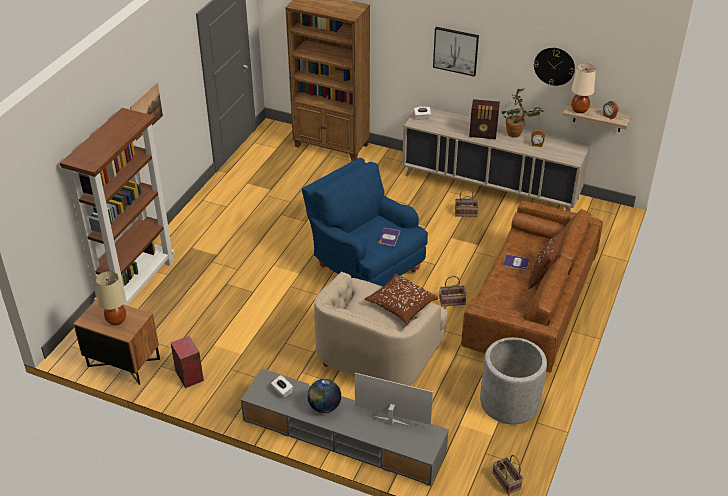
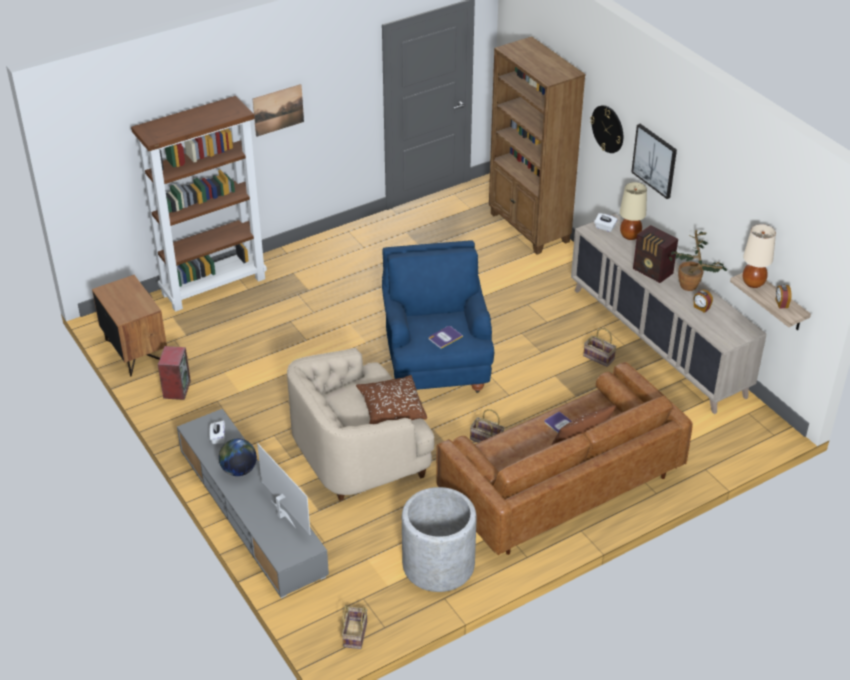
camera: 35 degrees right, 0 degrees up
(116, 320) = (127, 302): beige table lamp -> beige table lamp (630, 236)
(554, 66) = (742, 217): wall clock -> wall clock (608, 129)

